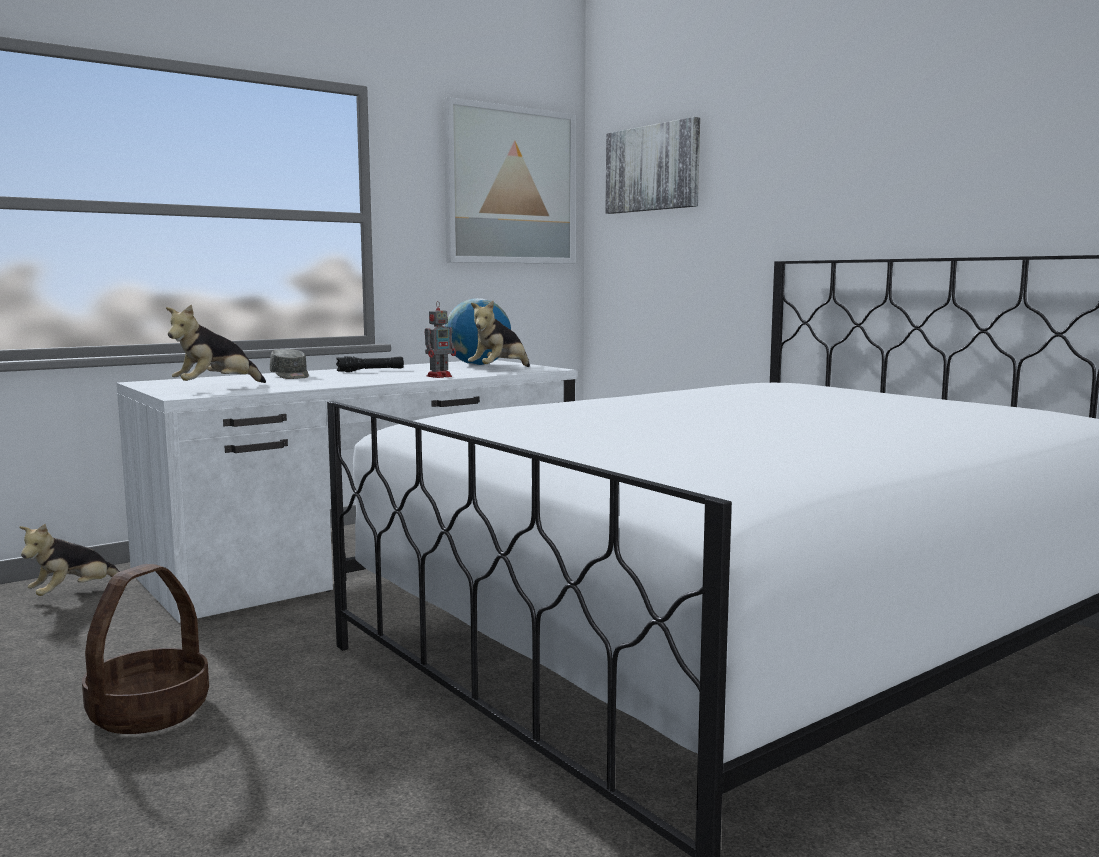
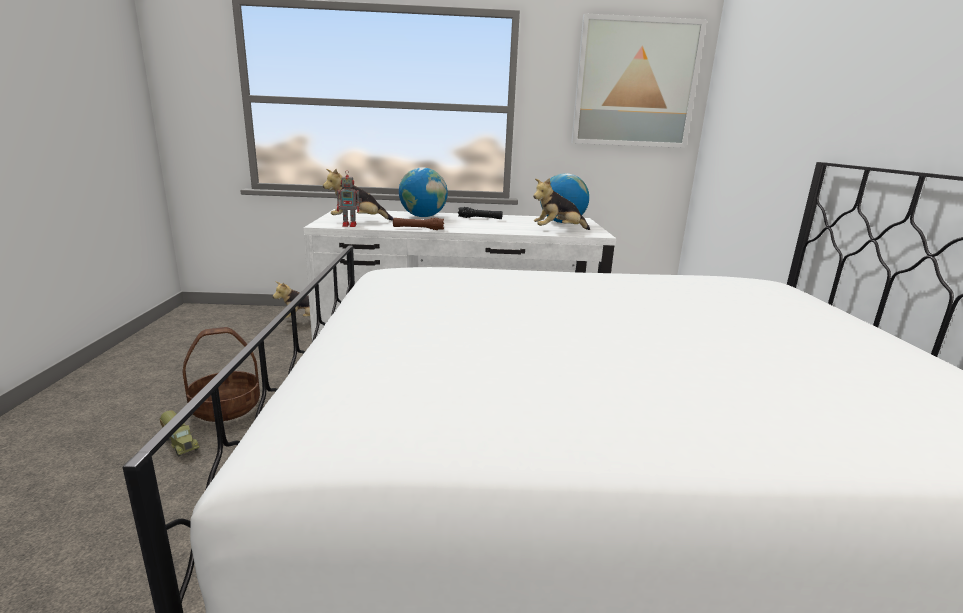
camera: 35 degrees right, 10 degrees up
(153, 764) = (180, 442): none -> toy truck
(290, 376) = (423, 216): grey cap -> globe
(333, 385) = (418, 229): none -> brown flashlight
(440, 376) = (503, 230): toy robot -> toy robot (350, 225)
(653, 168) = (752, 66): picture -> none

